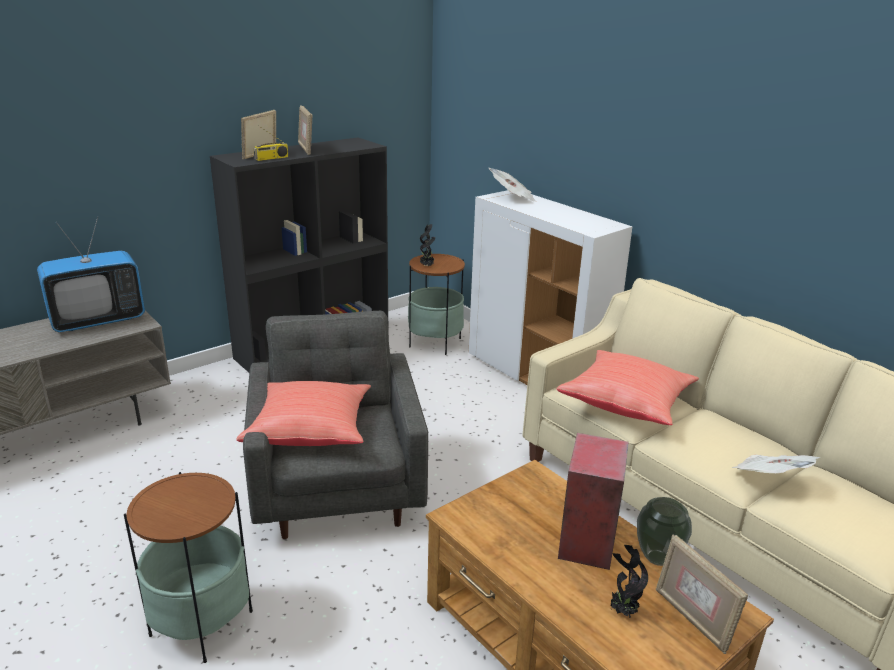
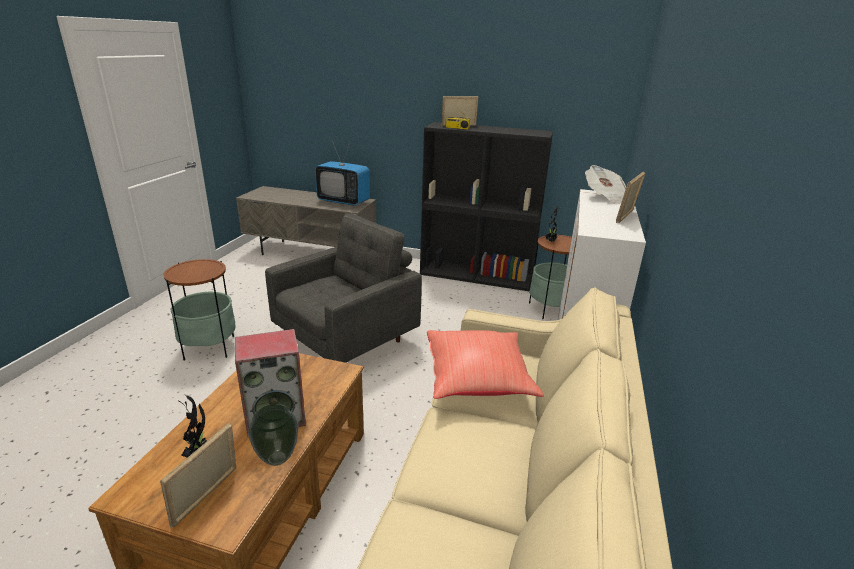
camera: 55 degrees right, 0 degrees up
(306, 149) = (493, 129): picture frame -> picture frame (626, 217)
(310, 431) = (322, 287): red pillow -> none
(769, 478) = (440, 497): newspaper -> none

